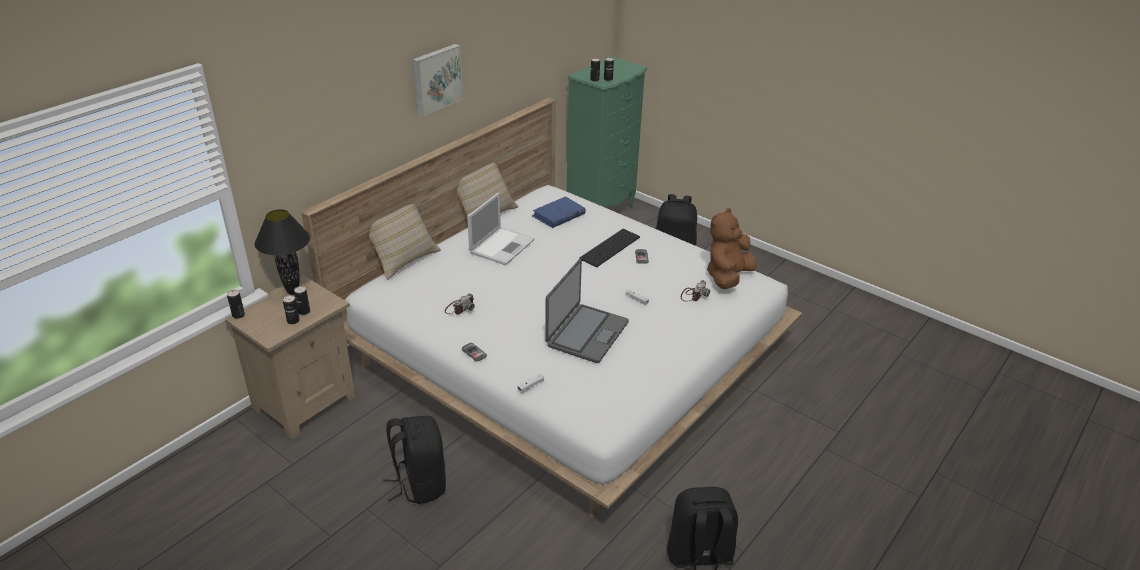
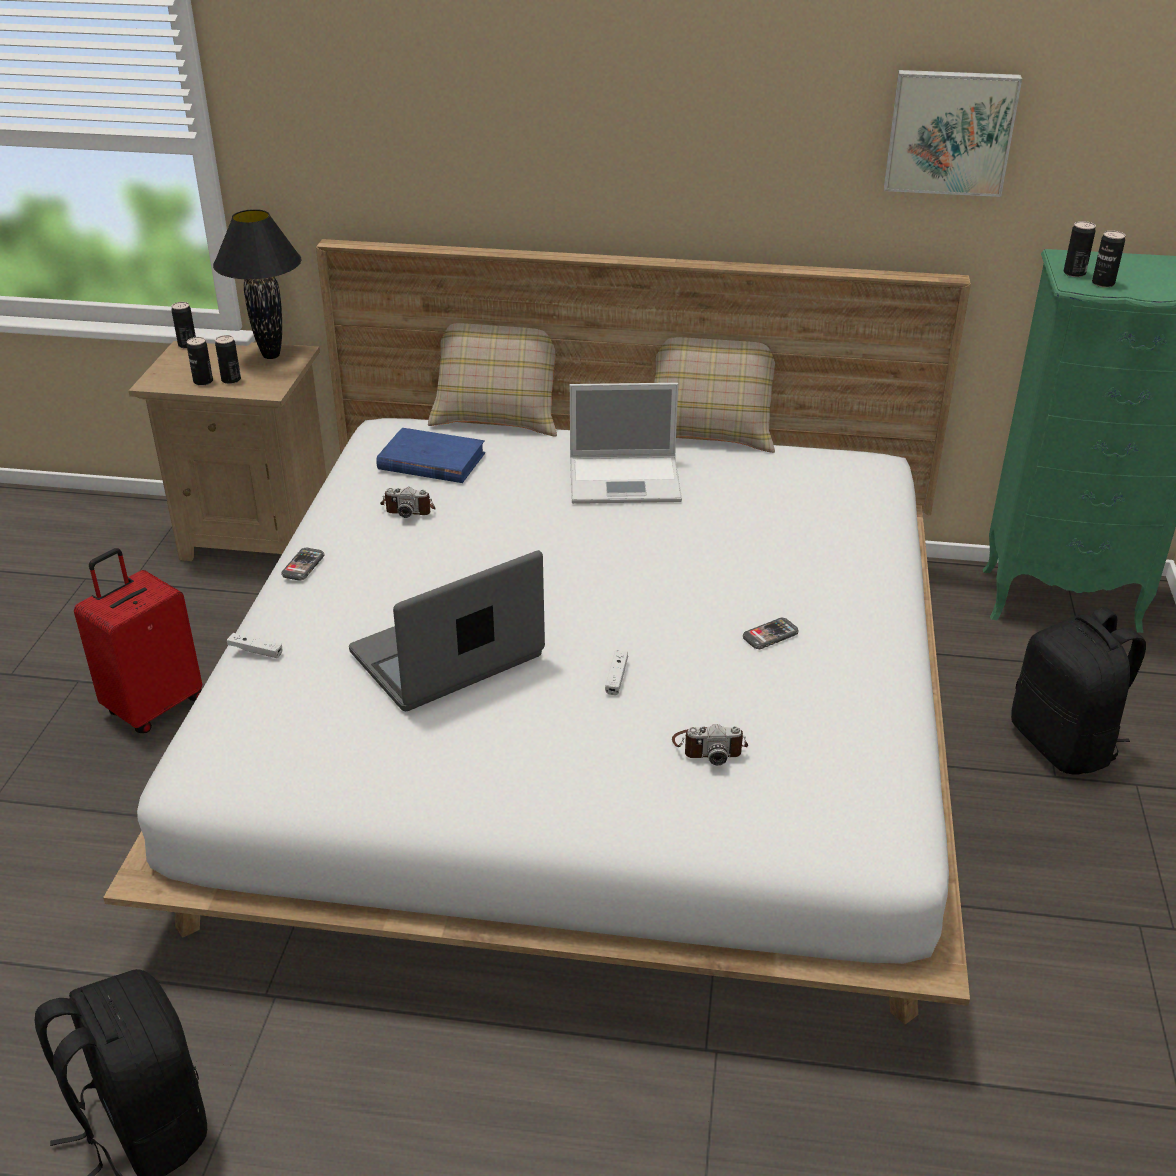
camera: 60 degrees right, 0 degrees up
(419, 484) = (154, 706): black backpack -> red suitcase
(436, 79) = (654, 119): picture -> picture (950, 132)
(558, 215) = (796, 497): blue book -> blue book (431, 461)
(586, 334) = (448, 656): laptop -> laptop turned 150 degrees clockwise
(609, 247) = (758, 586): keyboard -> none
(727, 277) = (837, 777): brown plush toy -> none

